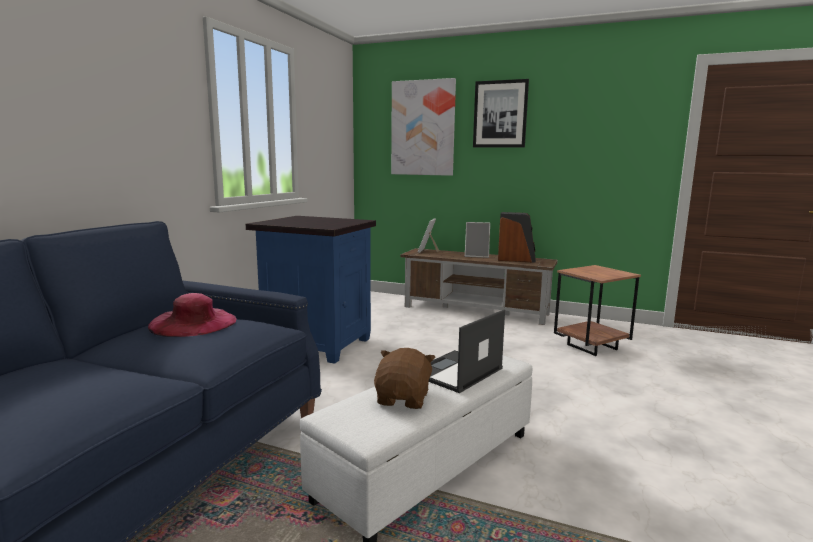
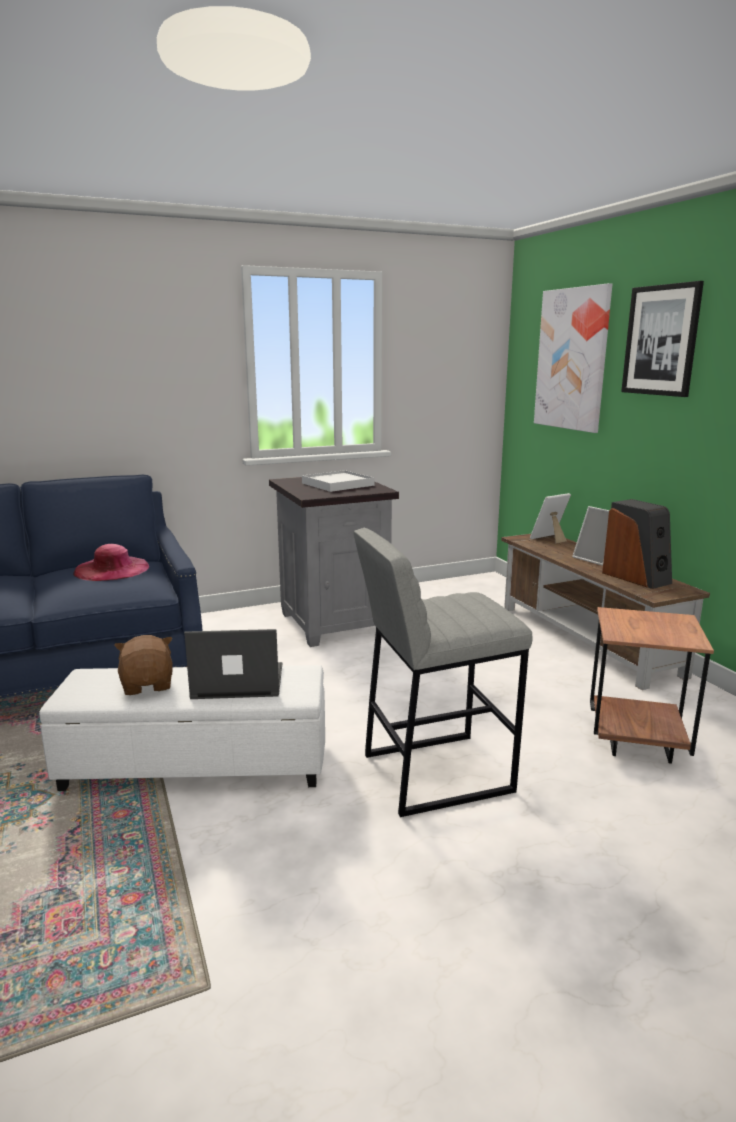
camera: 45 degrees right, 5 degrees up
(316, 344) = (333, 622): blue cabinet -> grey cabinet
(317, 221) = (337, 484): none -> white tray
(404, 399) = (148, 685): brown plush toy -> brown plush toy turned 75 degrees counterclockwise
(556, 398) = (433, 773): none -> grey stool

